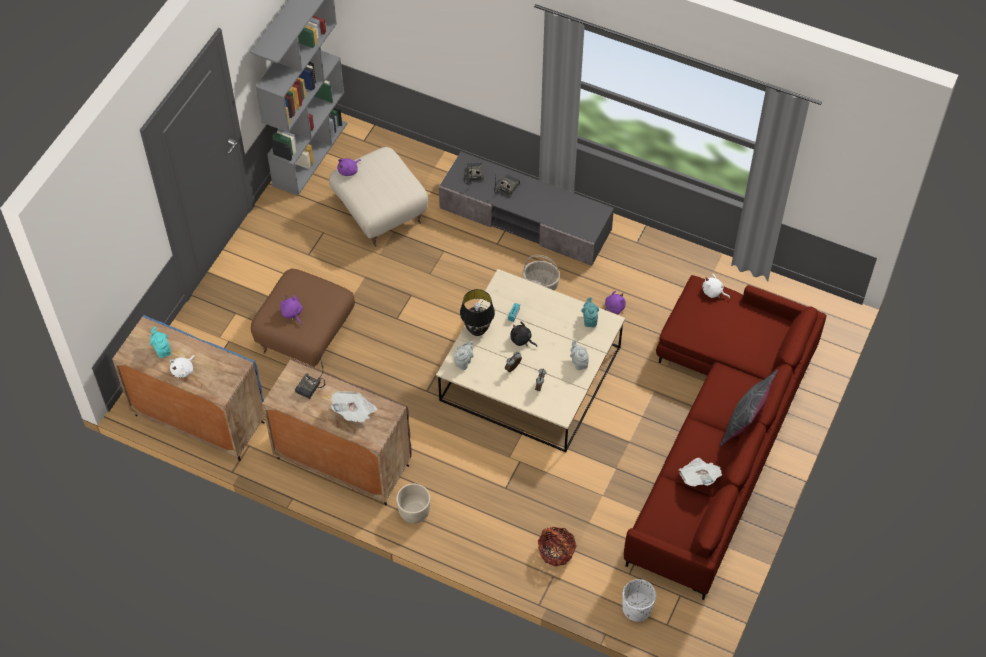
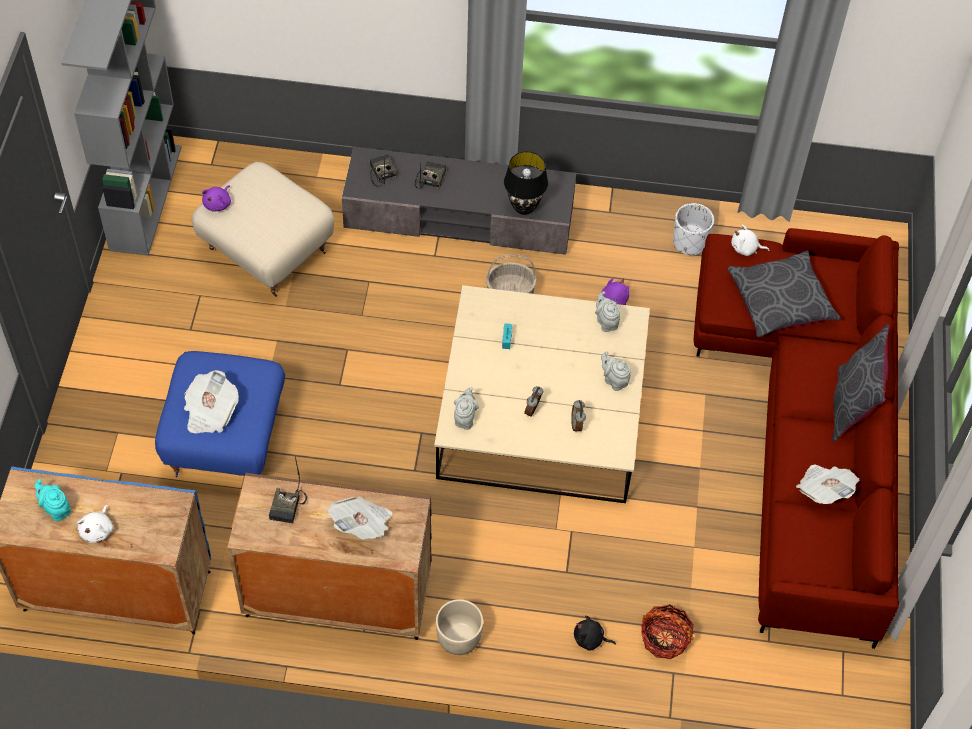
camera: 20 degrees left, 0 degrees up
(292, 313) = (210, 412): purple plush toy -> newspaper
(305, 336) = (225, 440): brown ottoman -> blue ottoman
(478, 330) = (467, 371): black table lamp -> black table lamp (524, 208)
(522, 340) = (529, 370): black plush toy -> black plush toy (590, 639)
(589, 320) = (606, 322): turquoise teapot -> grey teapot
(637, 608) = (796, 685): white planter -> white planter (689, 243)
(723, 336) = (780, 301): none -> grey pillow

